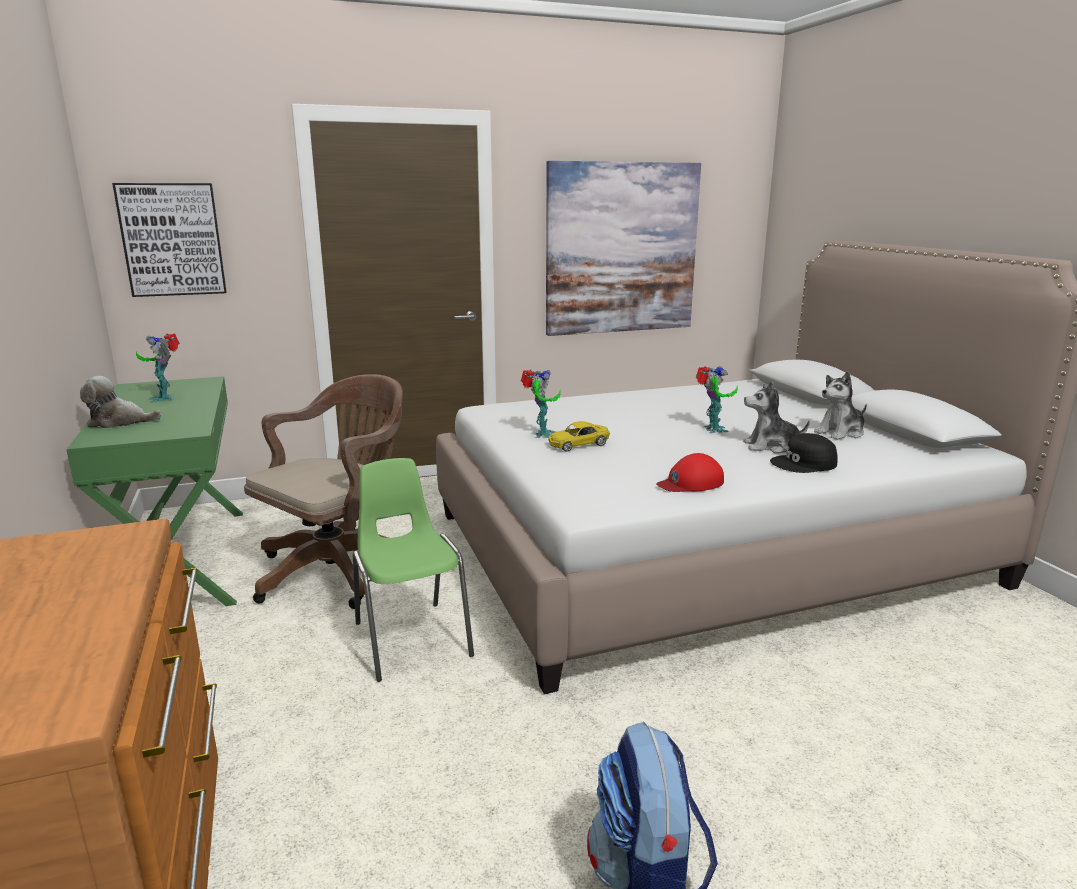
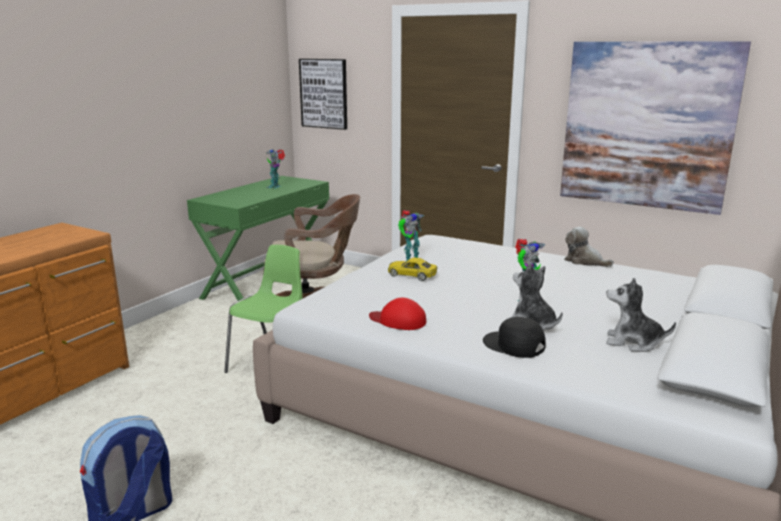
camera: 50 degrees right, 0 degrees up
(119, 422) = (230, 193): plush toy -> plush toy (584, 261)

